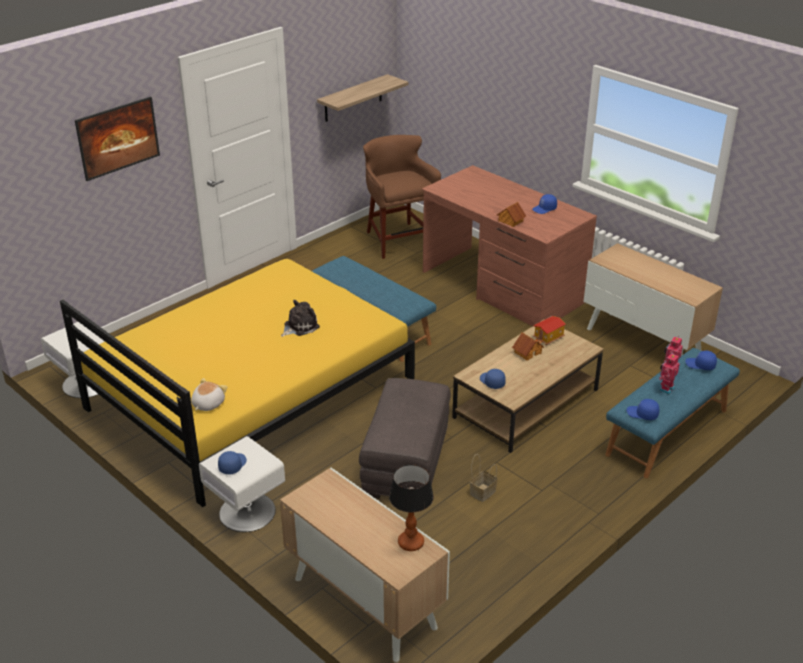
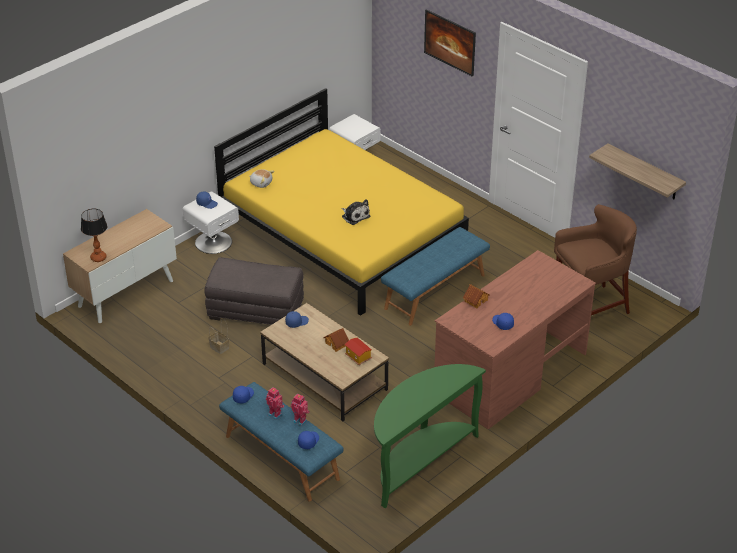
camera: 90 degrees right, 5 degrees up
(644, 341) = (419, 462): cabinet -> green console table

